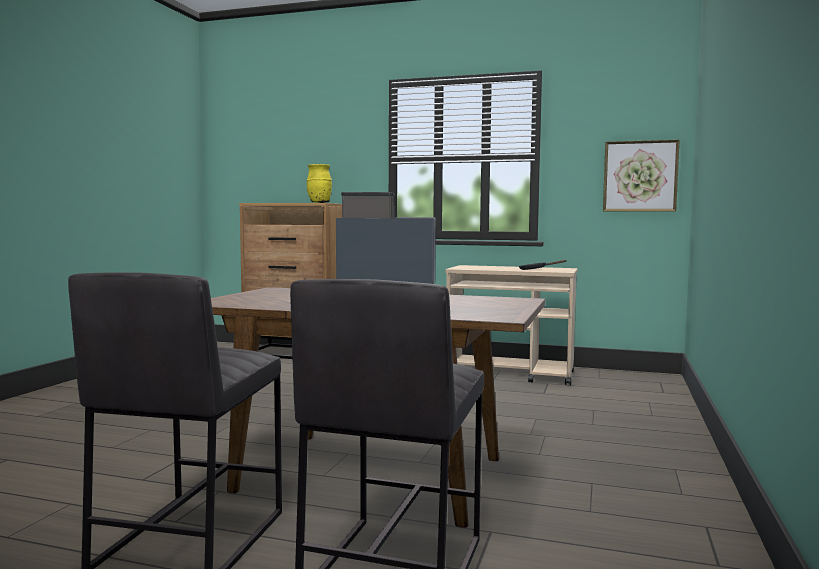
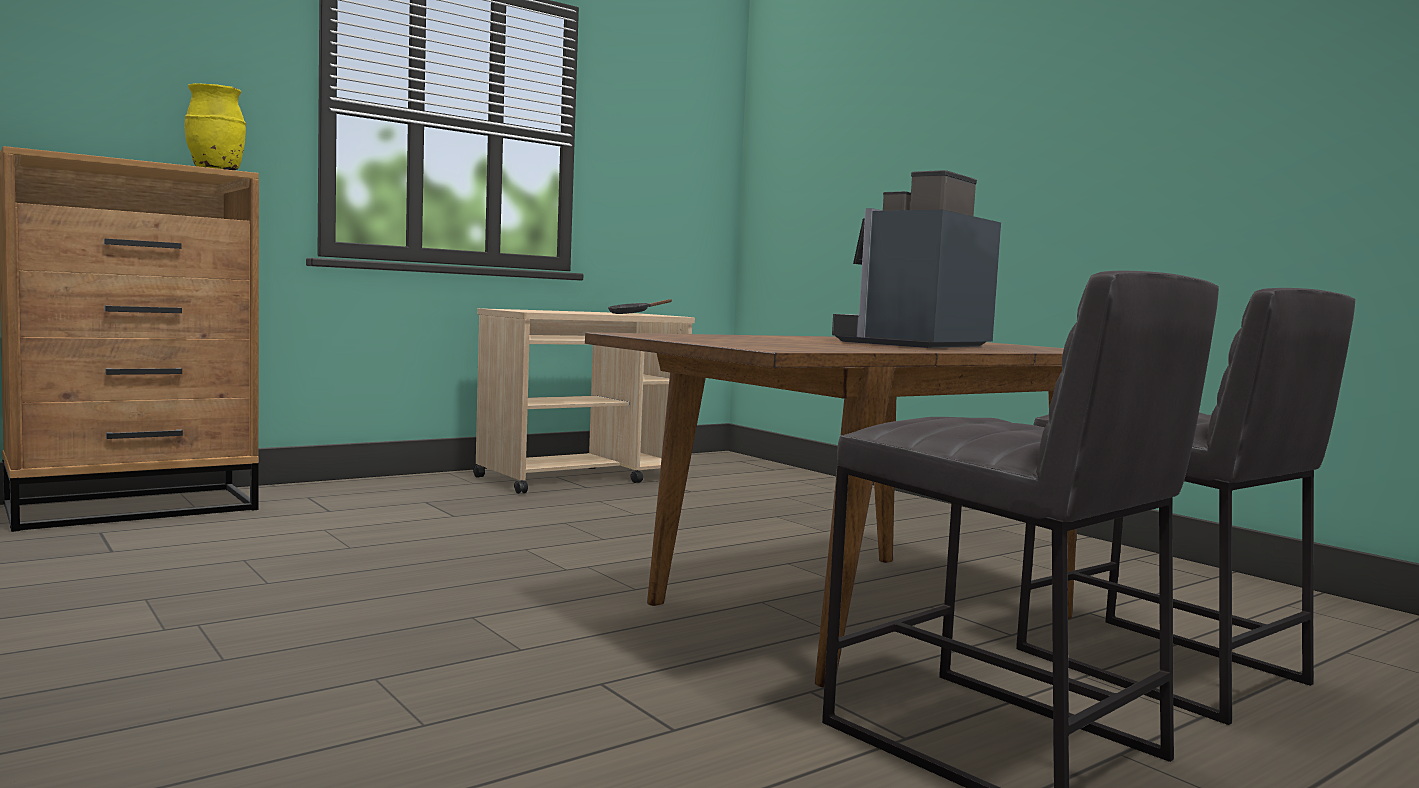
camera: 55 degrees left, 0 degrees up
(640, 176) = (691, 189): picture -> none

